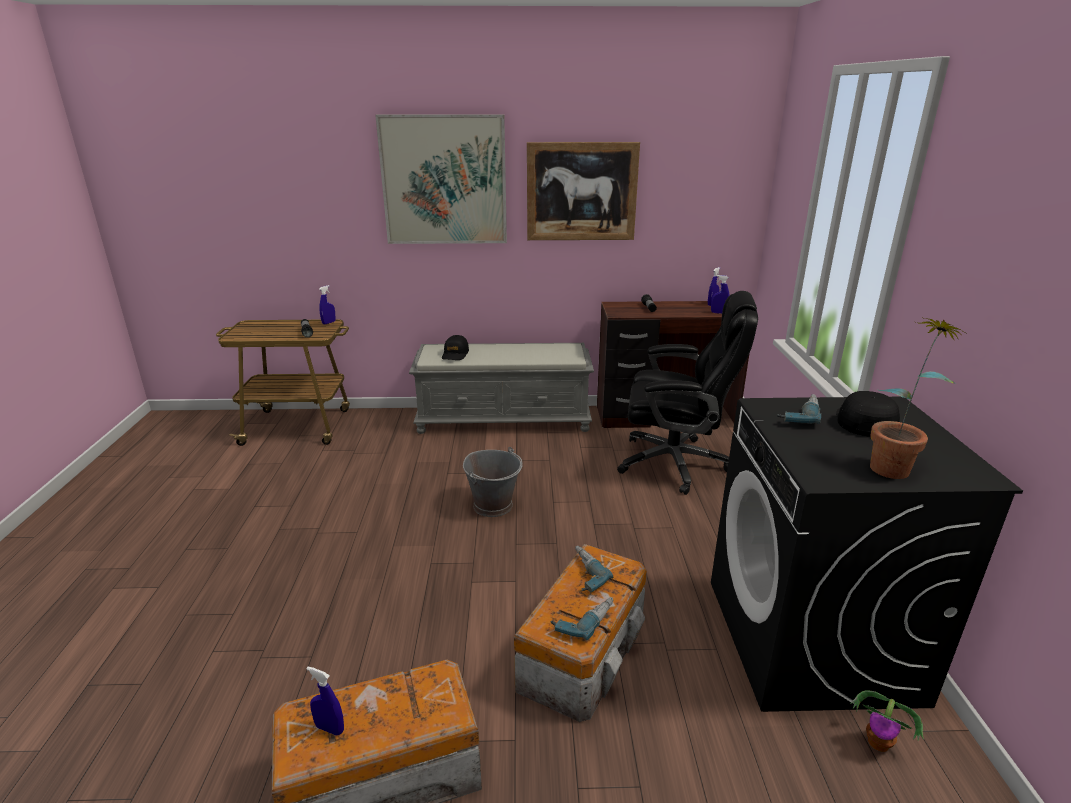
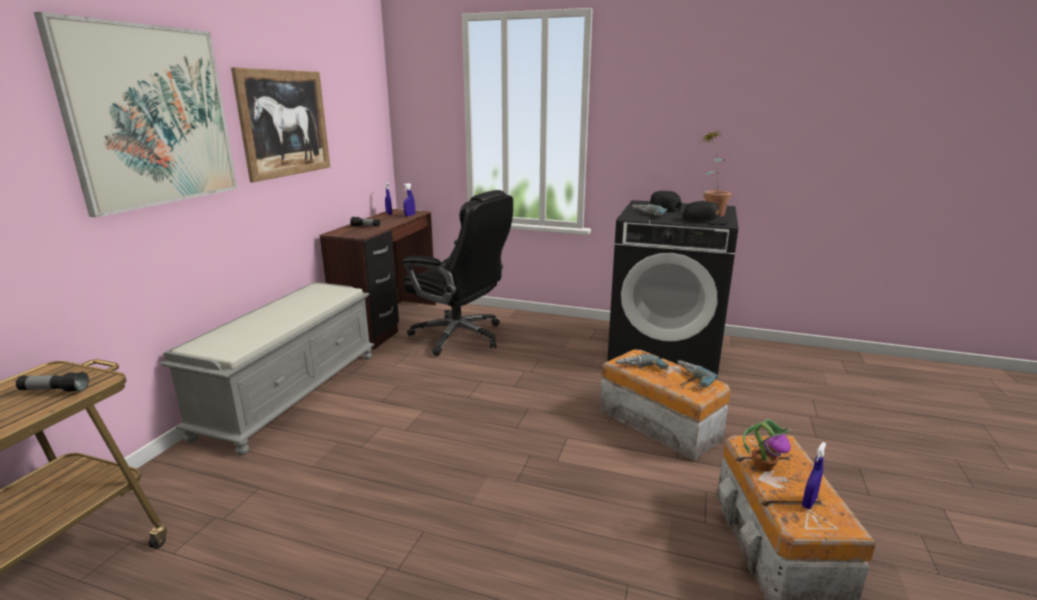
camera: 70 degrees left, 5 degrees down
(329, 323) = (46, 371): blue spray bottle -> none
(455, 354) = (240, 336): black cap -> black cap (706, 221)
(493, 505) = (447, 428): grey bucket -> none
(675, 463) = (460, 336): black office chair -> black office chair turned 90 degrees clockwise
(879, 743) = (739, 356): potted plant -> potted plant (763, 465)

